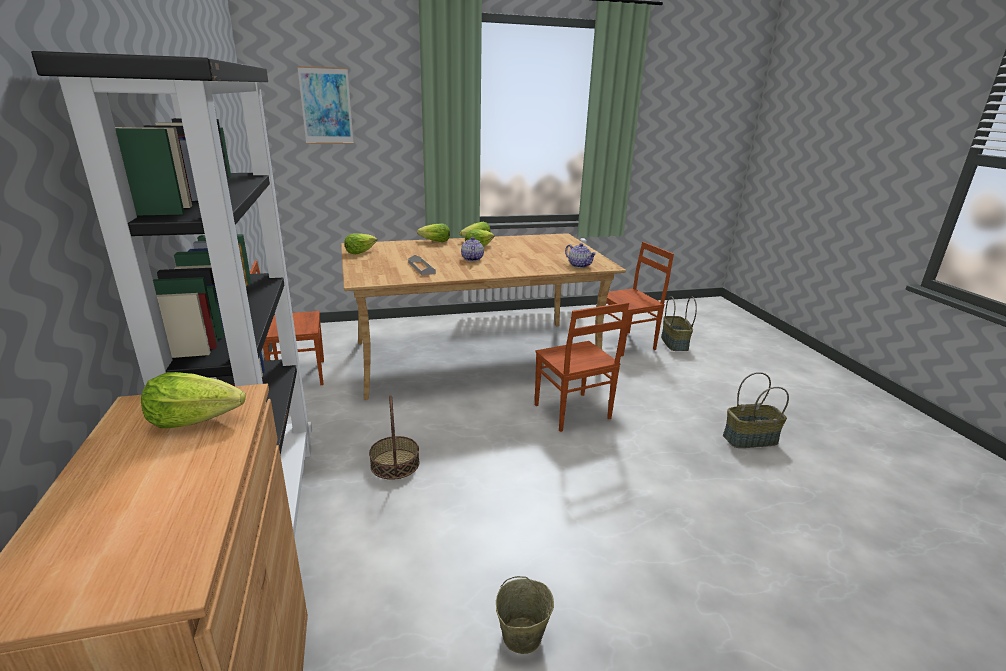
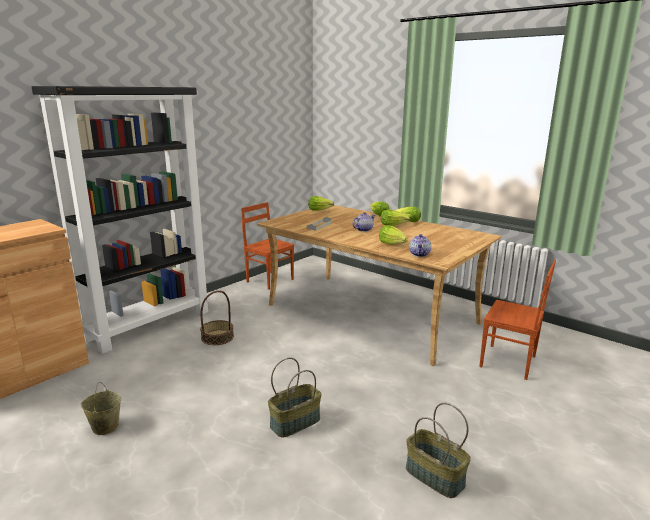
camera: 55 degrees right, 5 degrees down
(196, 419) = (27, 229): lettuce -> lettuce (392, 244)
(326, 106) = (352, 109): picture -> none
(572, 412) = (349, 372): brown chair -> none
(673, 343) = (561, 386): basket -> basket (295, 422)

